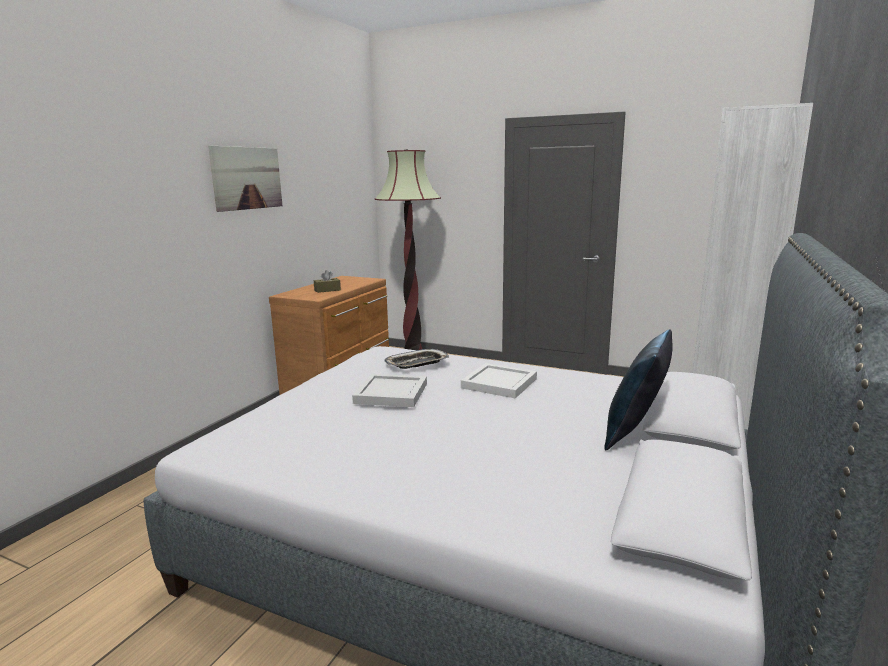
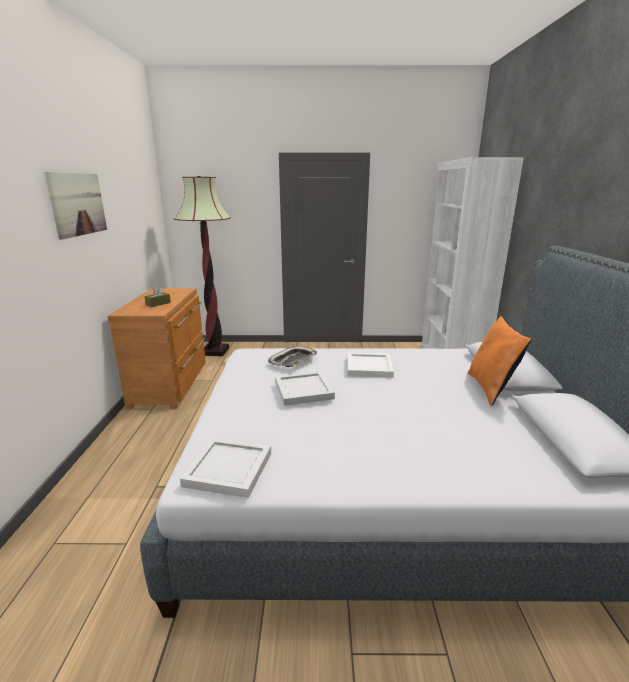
camera: 25 degrees left, 5 degrees up
(235, 447) = (227, 469): none -> white tray
(635, 433) = (491, 389): blue pillow -> orange pillow

